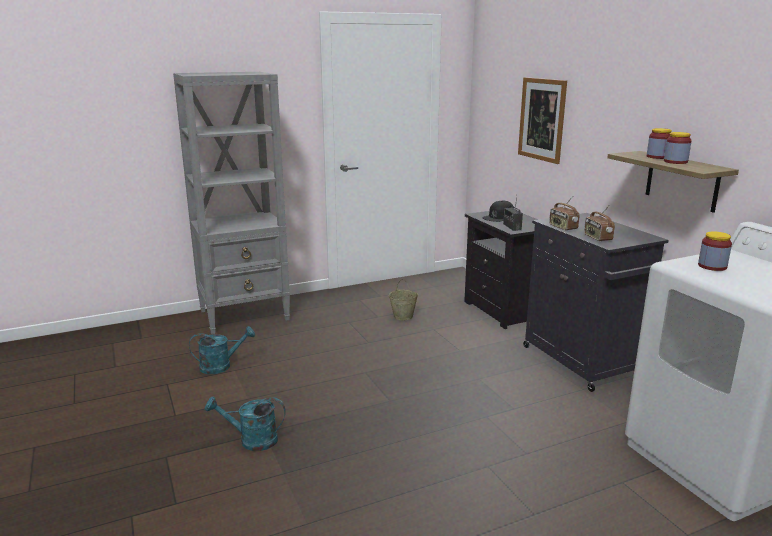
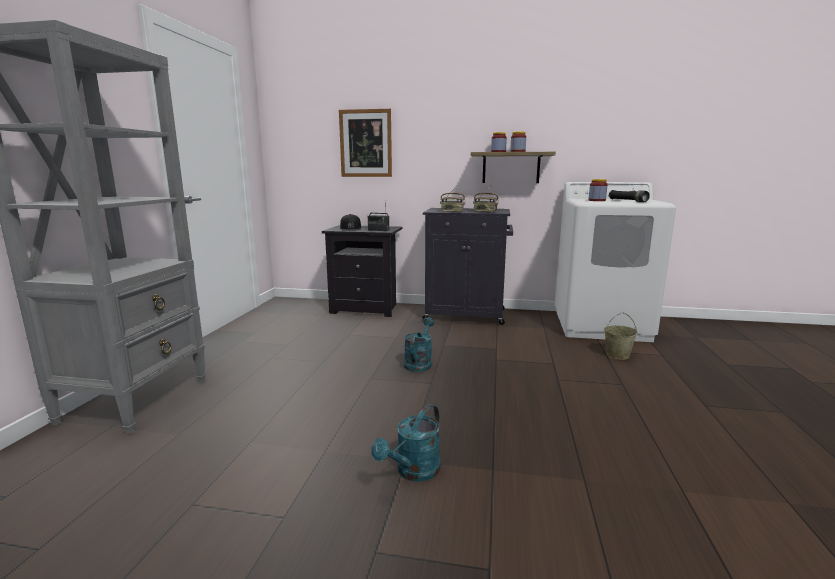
camera: 55 degrees left, 5 degrees down
(221, 366) = (224, 448): turquoise watering can -> turquoise watering can (419, 363)
(403, 316) = (308, 336): beige bucket -> beige bucket (617, 355)
(751, 282) = (627, 201): none -> black flashlight

